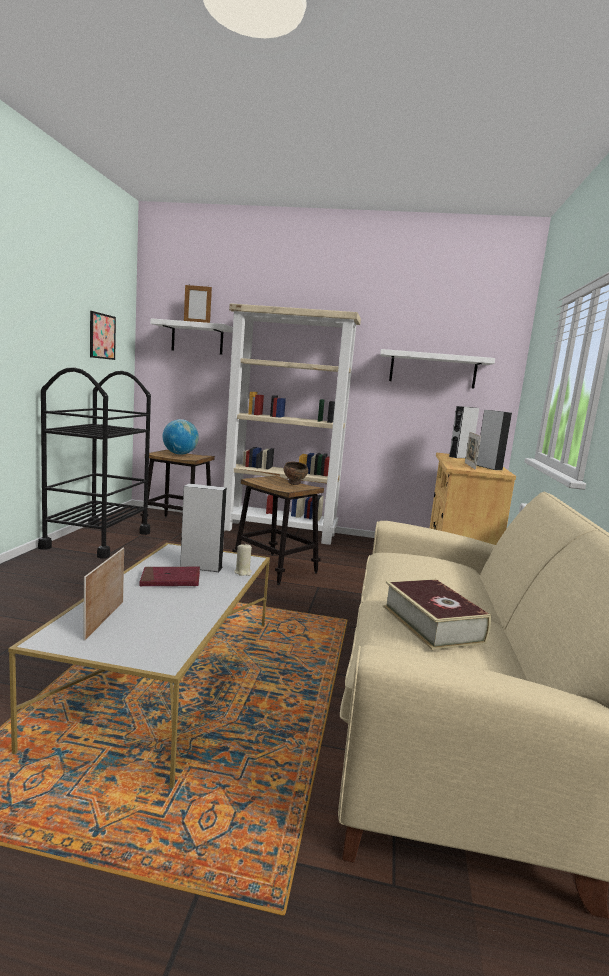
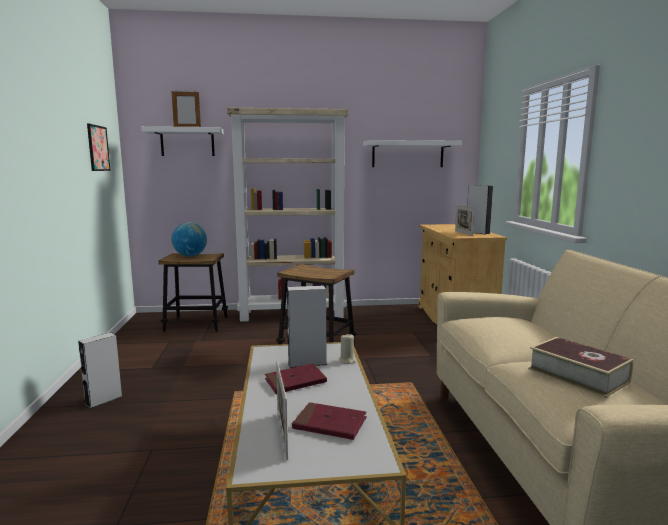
camera: 15 degrees left, 0 degrees up
(97, 540) = (131, 354): black cart -> none
(158, 621) = (330, 424): none -> red book
(295, 484) = (326, 270): brown bowl -> none
(460, 457) = (443, 226): grey speaker -> grey speaker (104, 400)

